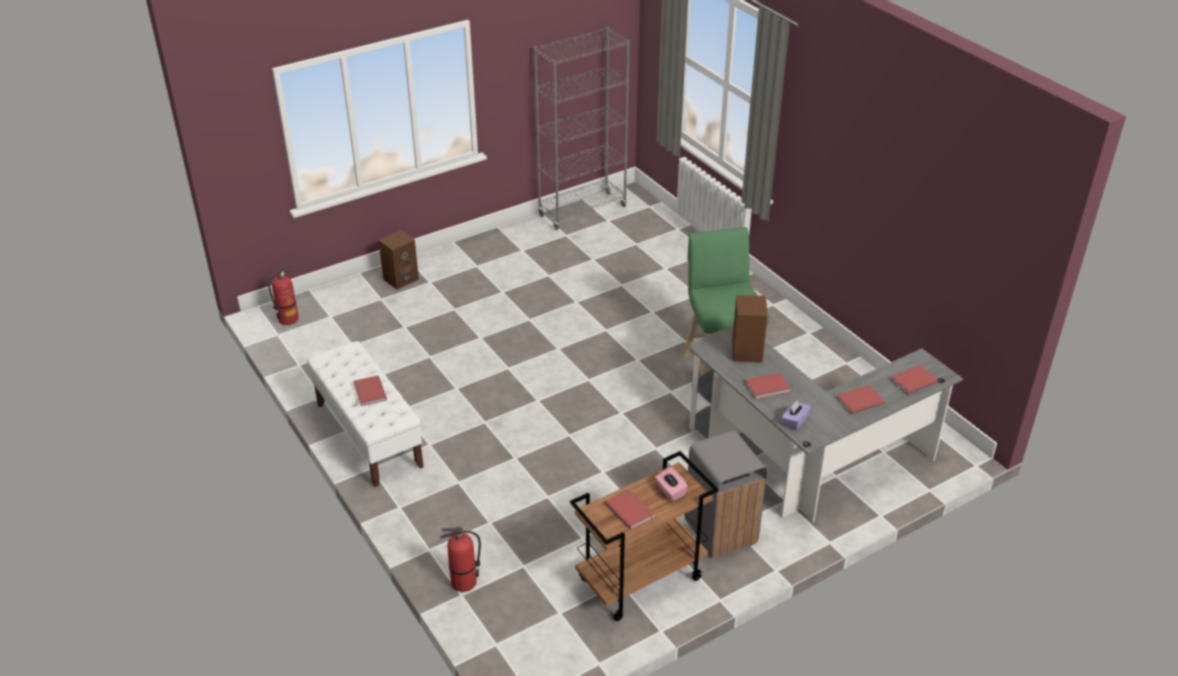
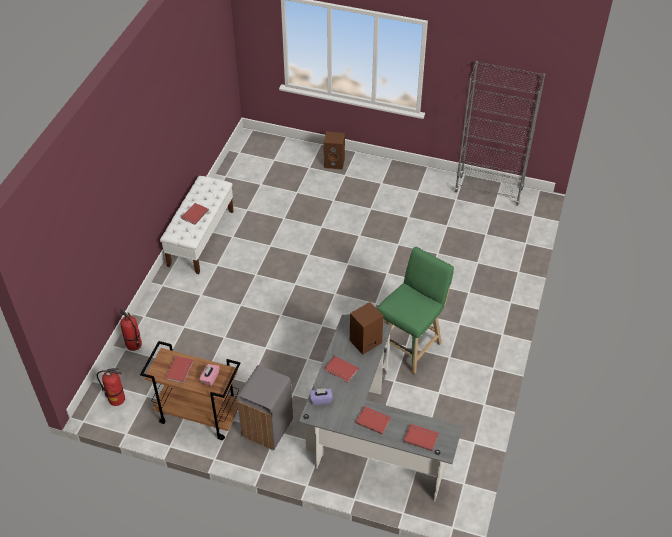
camera: 50 degrees right, 10 degrees up
(288, 319) = (255, 147): fire extinguisher -> fire extinguisher (117, 399)

